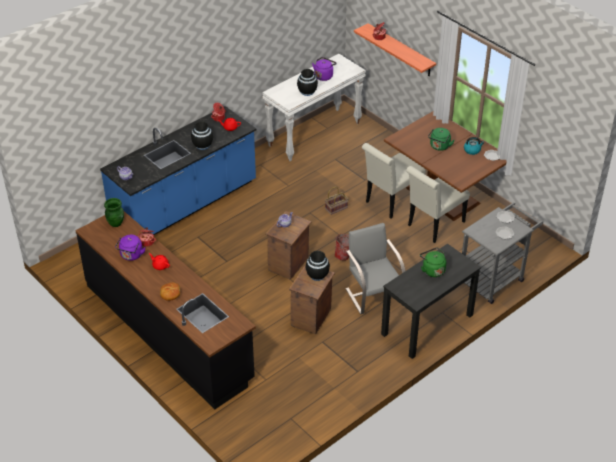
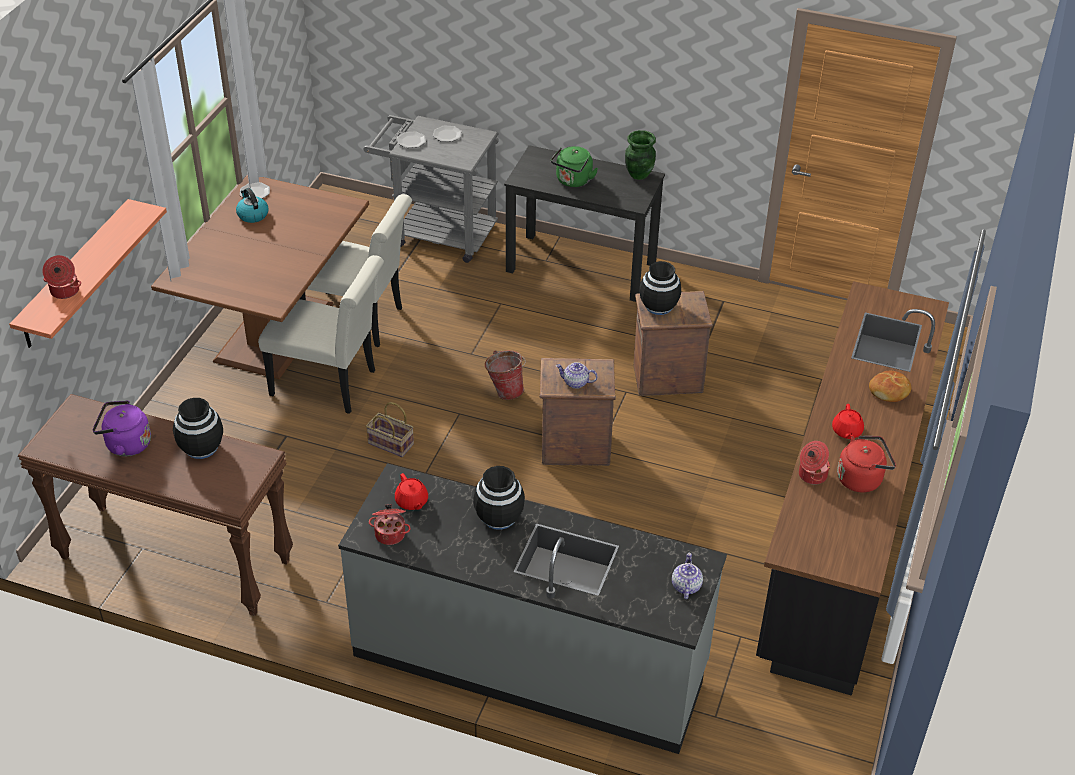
camera: 120 degrees left, 0 degrees up
(116, 223) = (809, 542): green vase -> green vase (638, 174)
(131, 256) = (862, 478): purple kettle -> red kettle
(185, 205) = (530, 661): blue counter -> grey counter
(314, 134) = (174, 560): white console table -> brown console table
(374, 295) = (565, 333): grey chair -> none
(439, 147) = (265, 250): green kettle -> none

